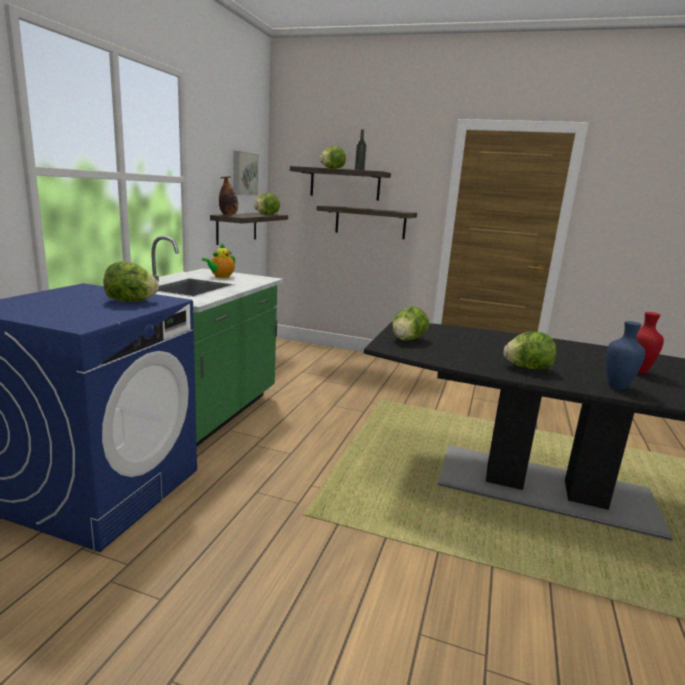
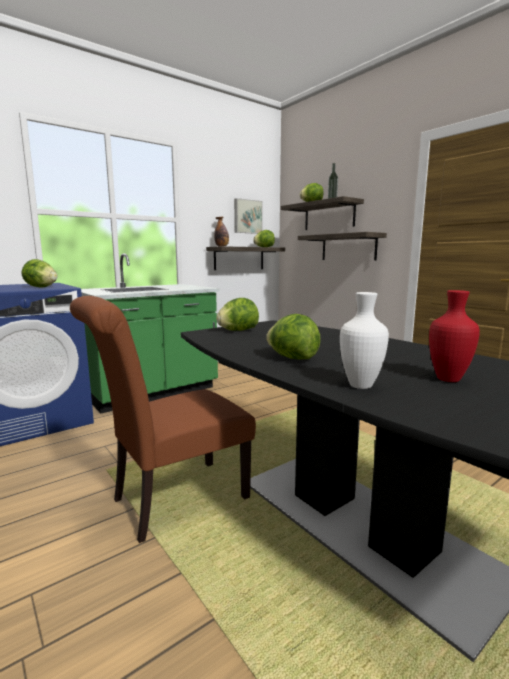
camera: 35 degrees right, 5 degrees down
(221, 277) = (175, 286): teapot -> none
(406, 519) = (172, 501): none -> brown chair
(618, 387) = (361, 386): blue vase -> white vase

